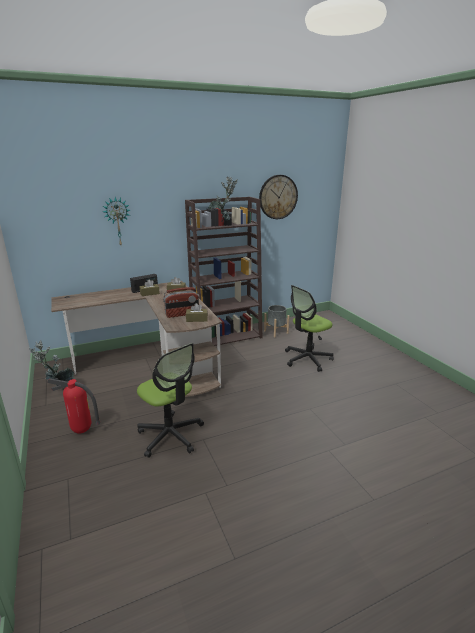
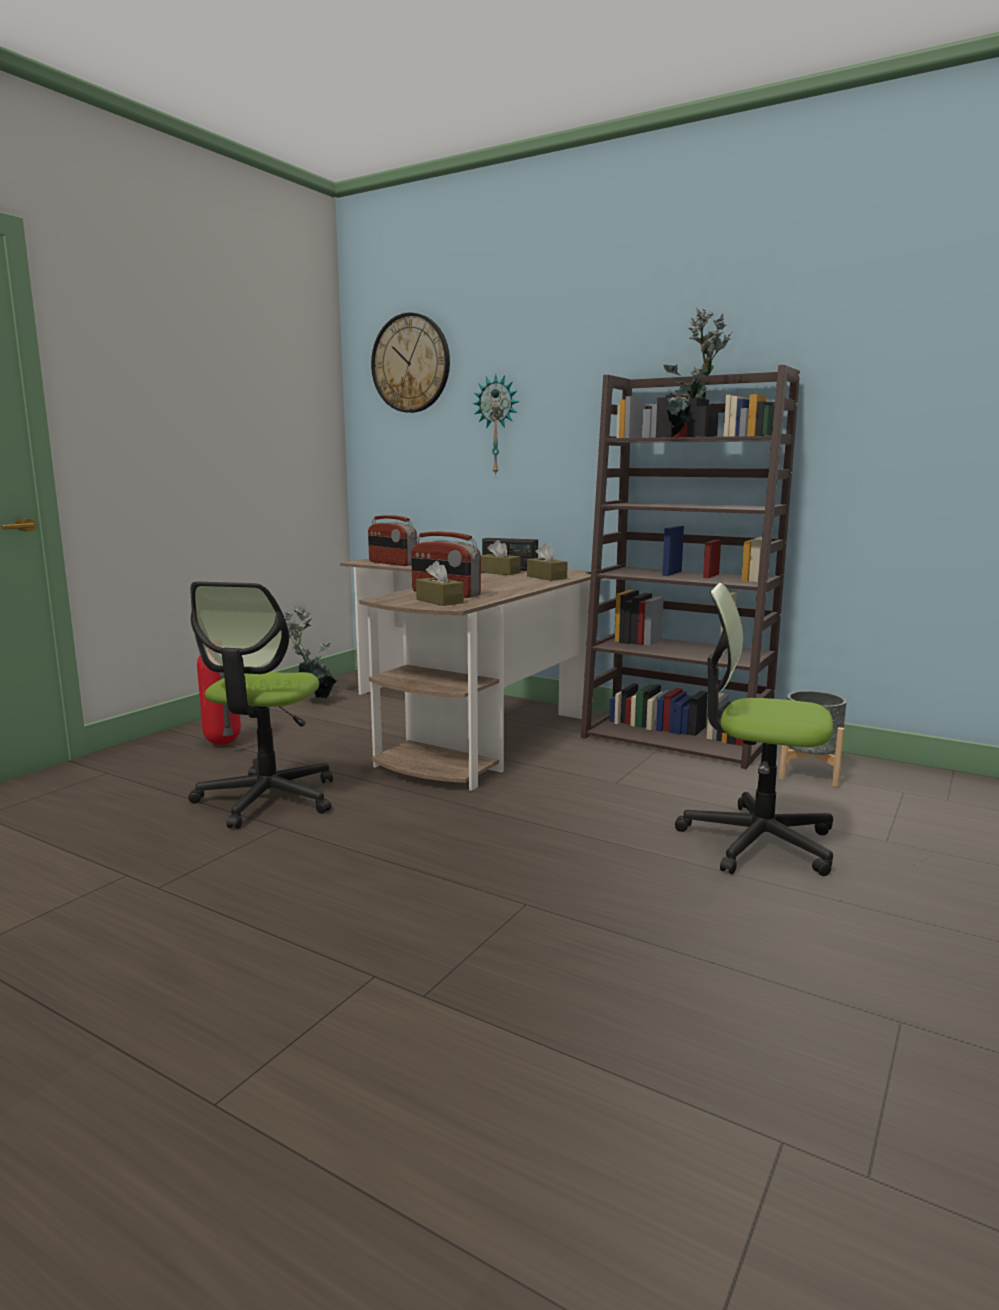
camera: 55 degrees right, 10 degrees down
(81, 302) = (392, 563): none -> radio
(278, 197) = (901, 373): wall clock -> wall clock (411, 363)

